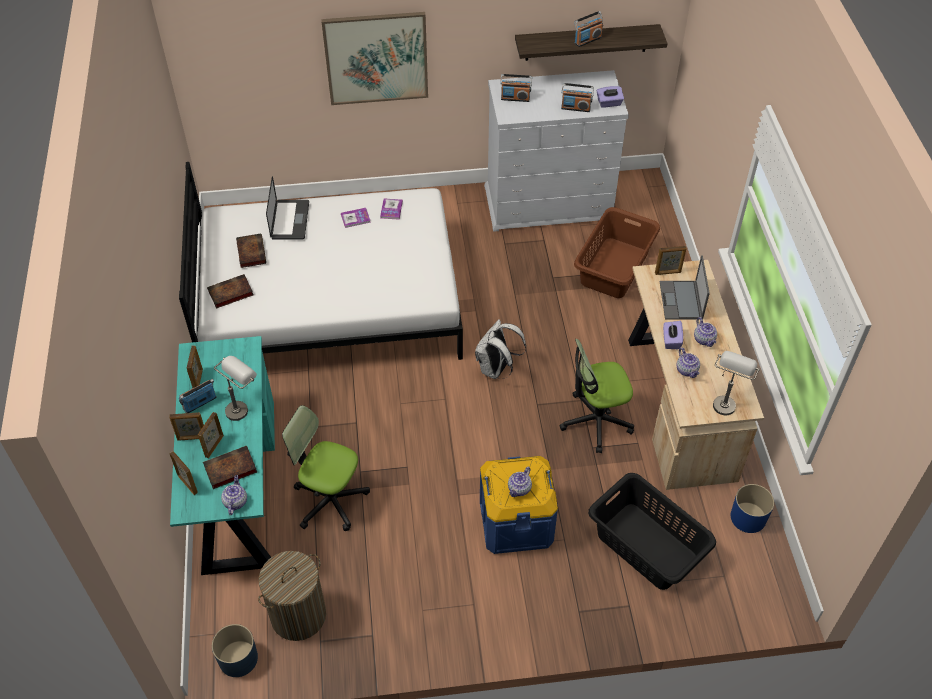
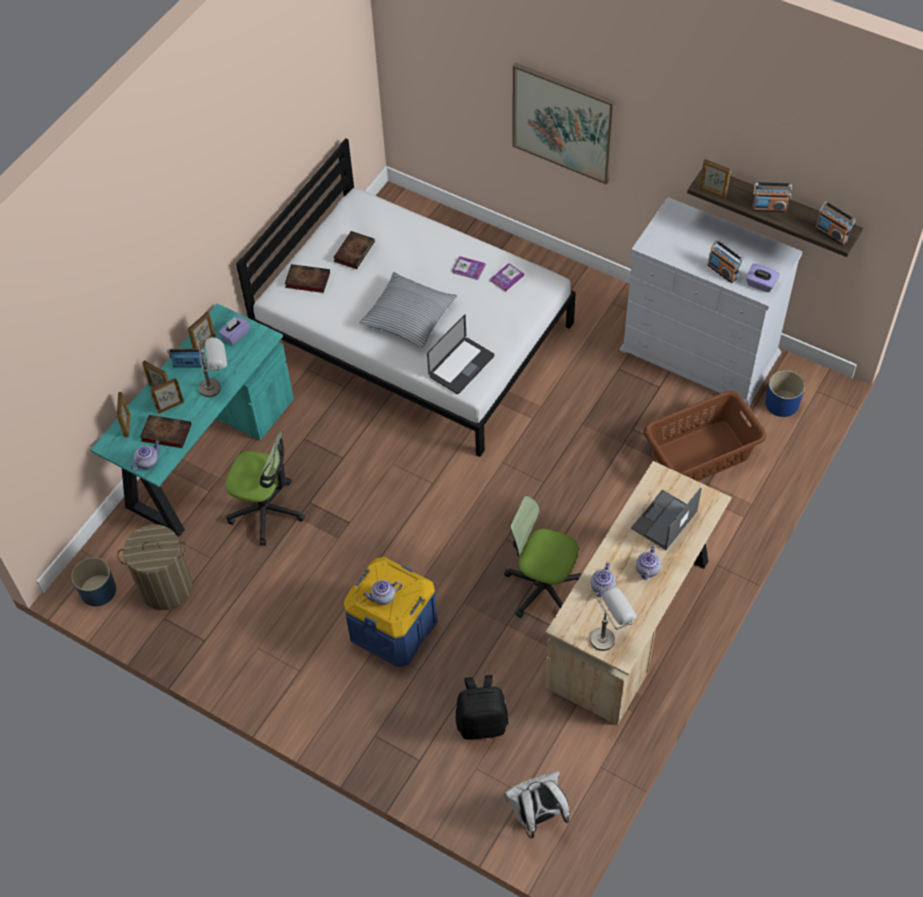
camera: 40 degrees right, 5 degrees up
(290, 220) = (411, 239): laptop -> laptop (461, 366)
(330, 500) = (266, 510): office chair -> office chair turned 135 degrees clockwise
(341, 276) = (408, 317): none -> pillow
(496, 369) = (500, 484): white backpack -> white backpack (537, 816)
(515, 98) = (674, 230): radio -> radio (831, 234)
(646, 545) = (482, 722): black laundry basket -> black backpack
(668, 272) = (679, 486): picture frame -> picture frame (712, 192)
(671, 340) = (616, 551): purple tissue box -> purple tissue box (235, 335)
(747, 517) = (594, 761): blue planter -> blue planter (781, 403)

